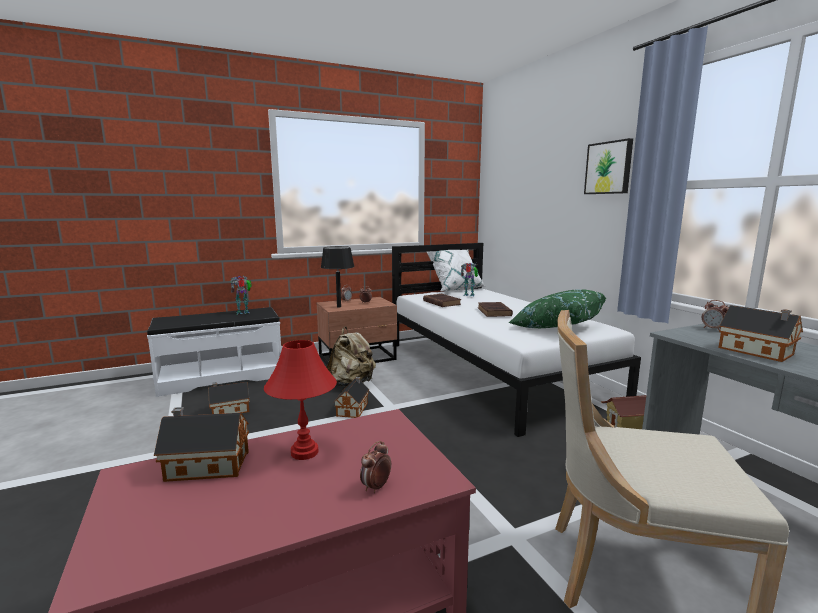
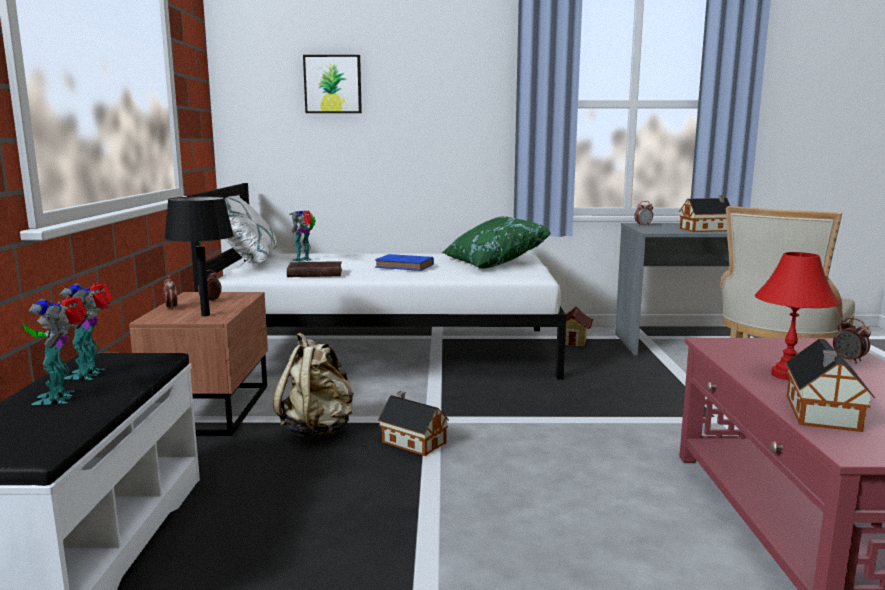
camera: 65 degrees left, 0 degrees up
(216, 316) = (60, 397): none -> toy robot
(229, 410) = (295, 546): toy house -> none
(494, 312) = (406, 266): brown book -> blue book
(609, 168) = (470, 81): picture -> picture (333, 84)

